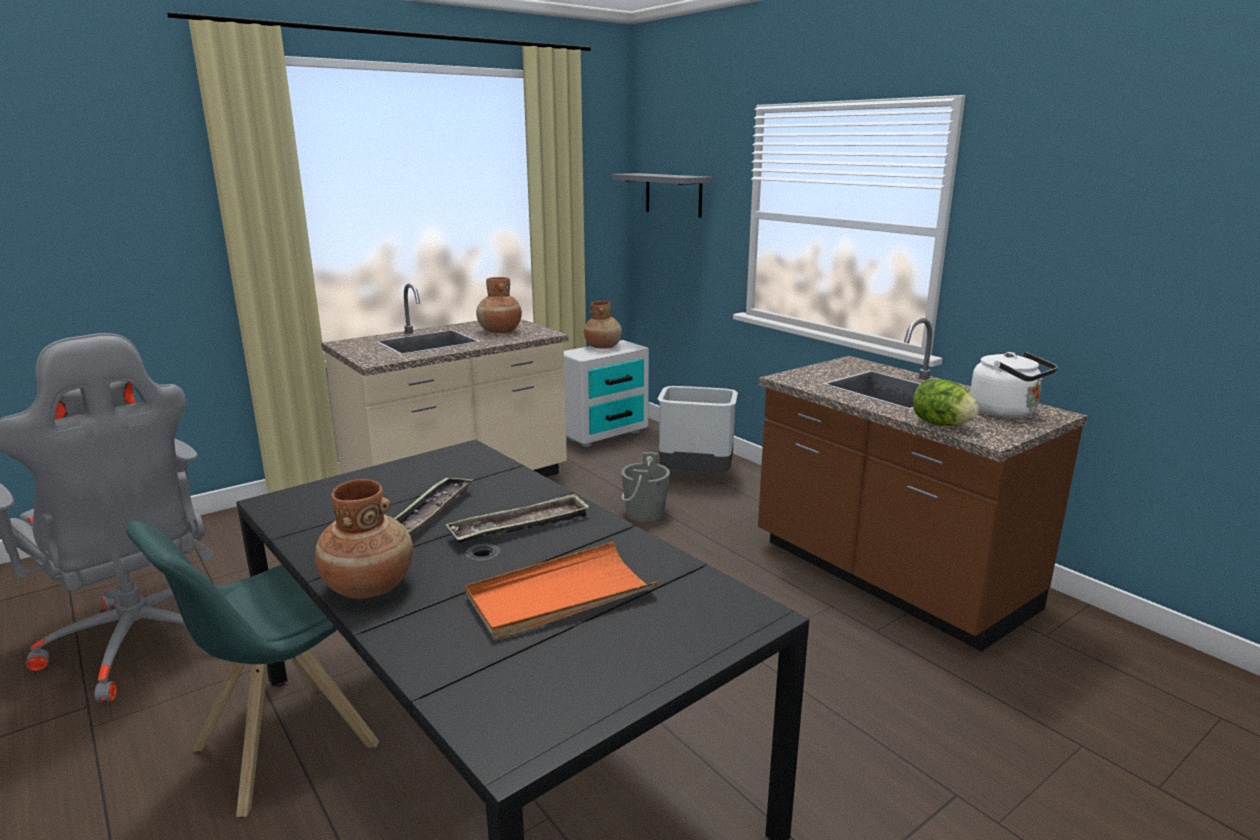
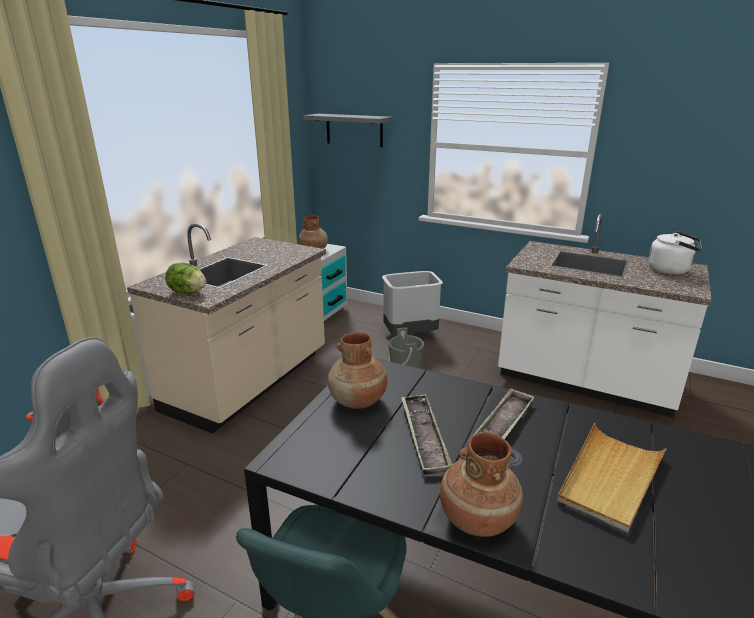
camera: 25 degrees left, 5 degrees up
(499, 331) = (269, 253): brown vase -> brown vase (358, 401)
(559, 595) = (610, 478): orange tray -> beige tray
(888, 576) = (585, 381): brown counter -> white counter
(941, 424) = (655, 285): lettuce -> lettuce (188, 292)

